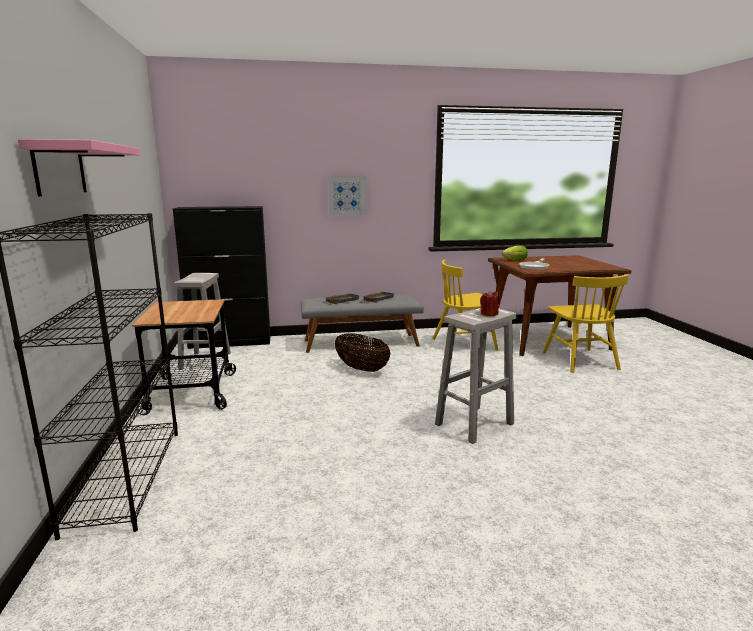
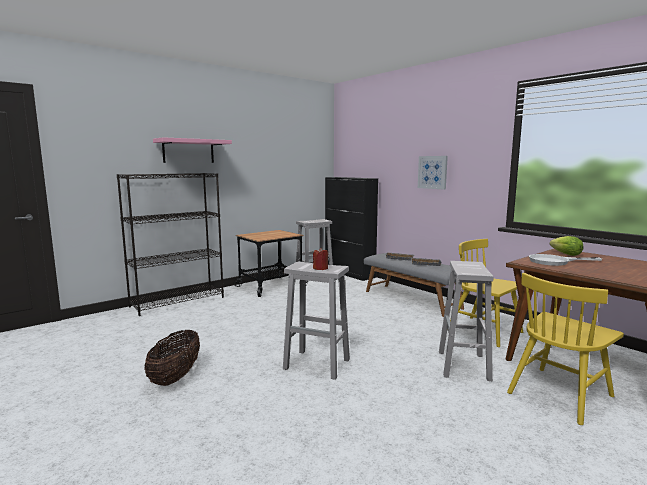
camera: 60 degrees right, 5 degrees down
(361, 369) = (363, 311): basket -> basket (175, 377)
(521, 370) = (464, 366): none -> white stool

